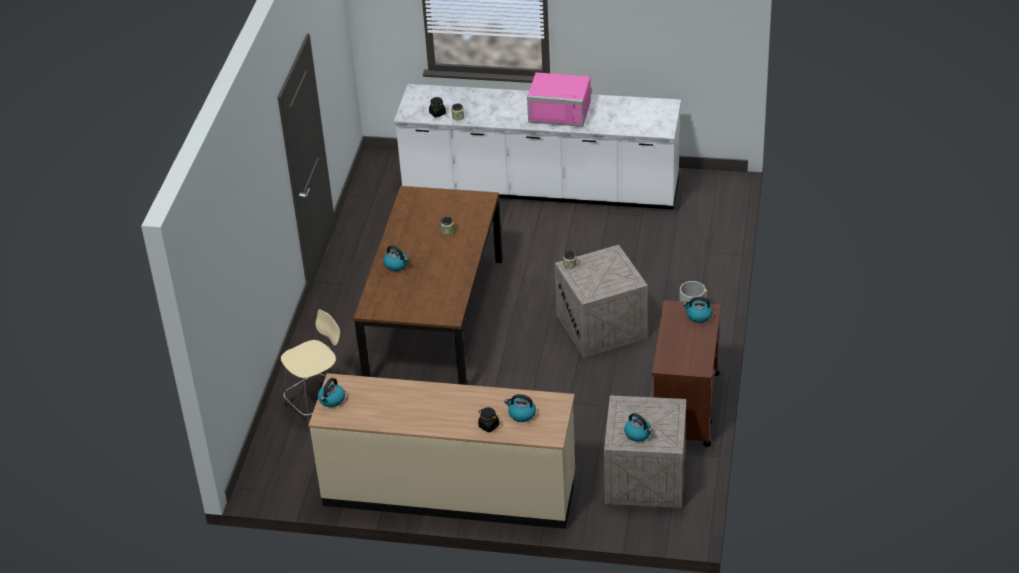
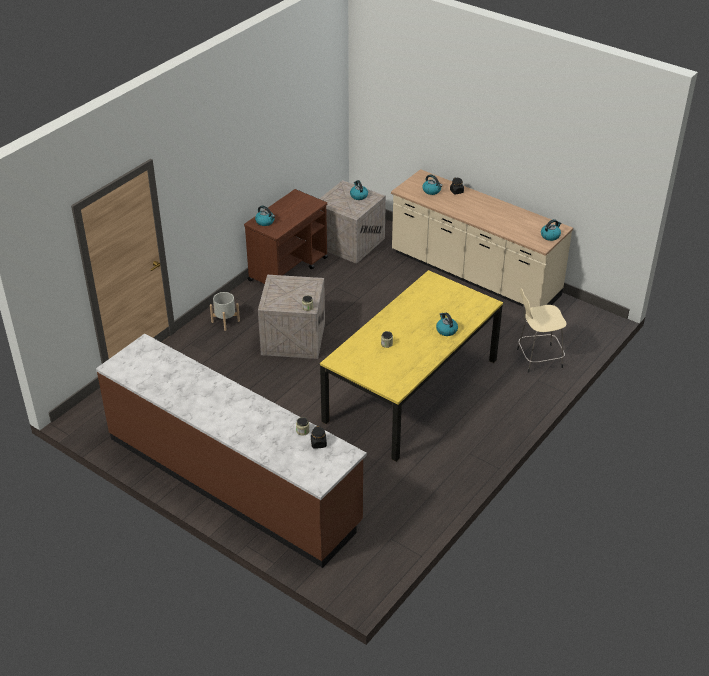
camera: 155 degrees left, 0 degrees up
(435, 319) = (411, 390): brown dining table -> yellow dining table
(541, 188) = (232, 480): white counter -> brown counter
(561, 111) = (206, 398): pink microwave -> none

